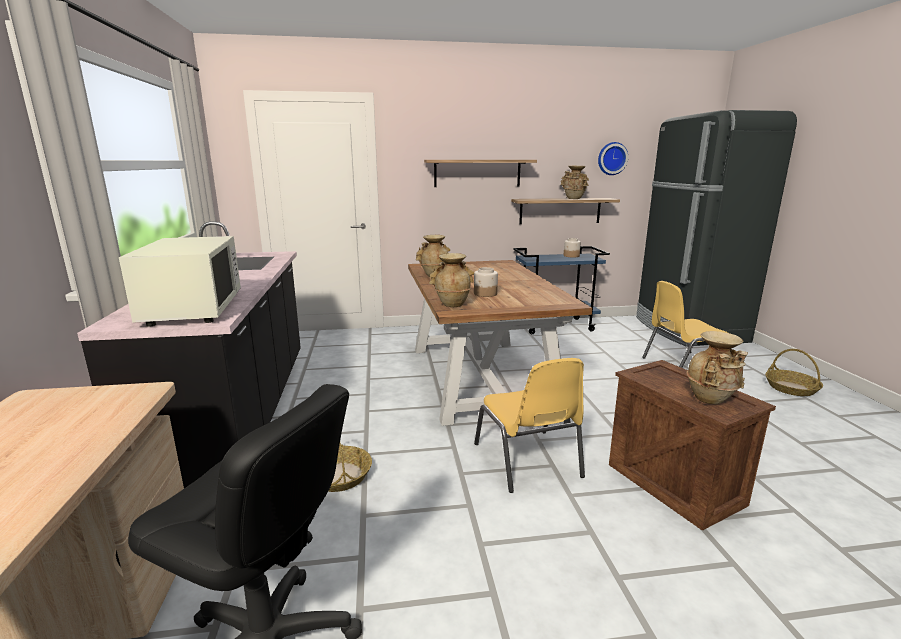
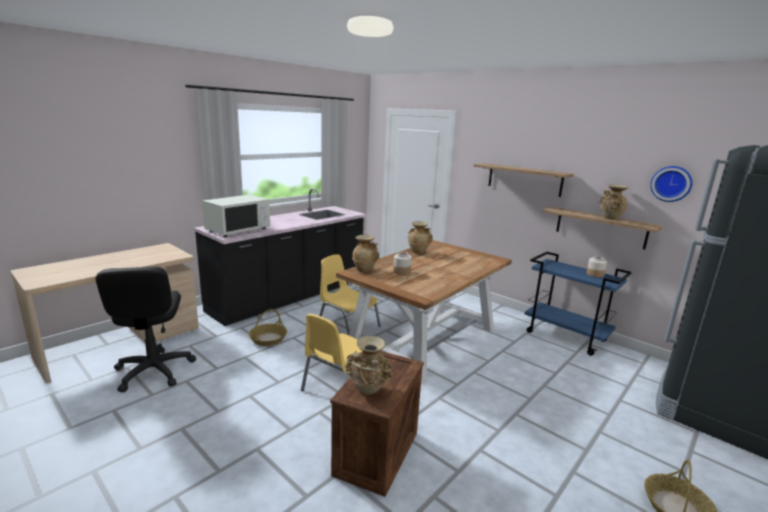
camera: 50 degrees right, 0 degrees up
(682, 365) = (603, 420): yellow chair -> yellow chair (347, 326)

